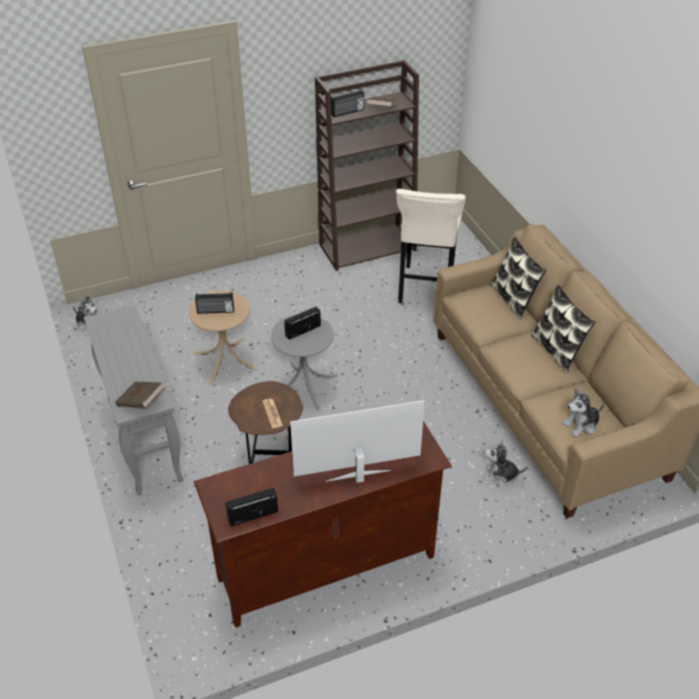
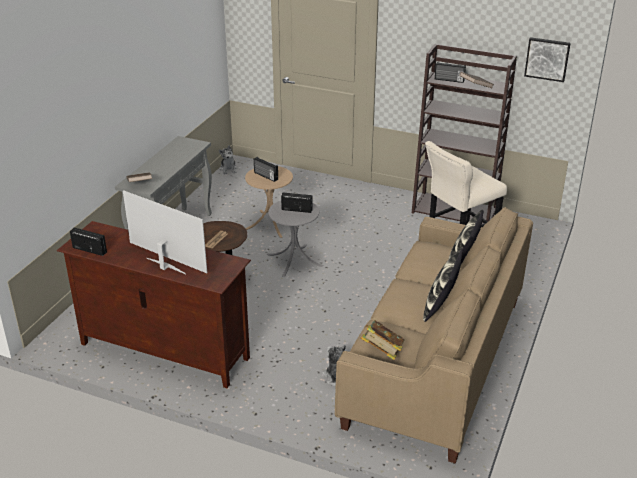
camera: 45 degrees right, 10 degrees down
(433, 52) = (547, 59): none -> picture
(581, 424) = (382, 352): plush toy -> book

